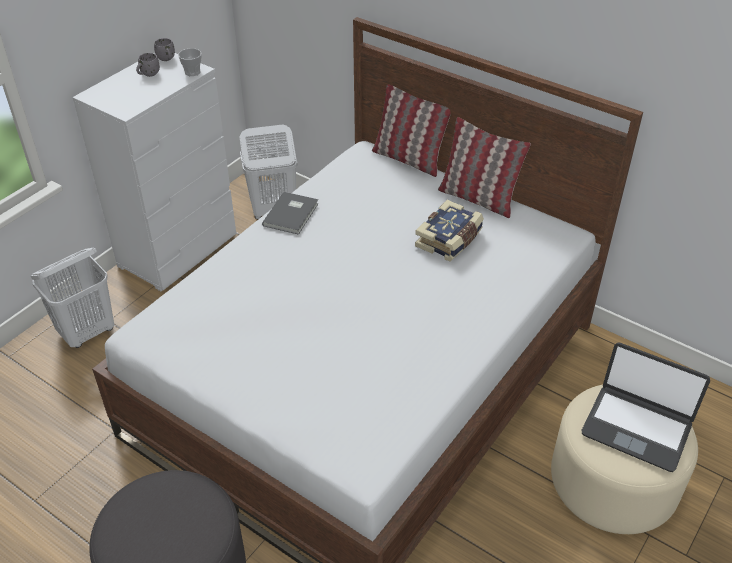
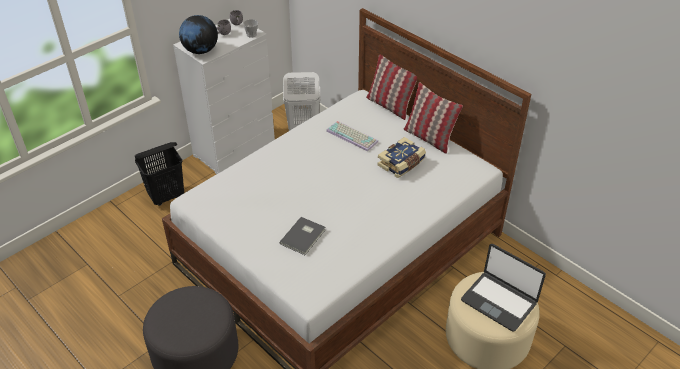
camera: 10 degrees right, 0 degrees up
(87, 332) = (167, 196): white laundry basket -> black laundry basket
(118, 102) = (200, 51): none -> globe
(292, 214) = (303, 135): grey book -> grey book (304, 237)
(367, 208) = (353, 136): none -> keyboard

